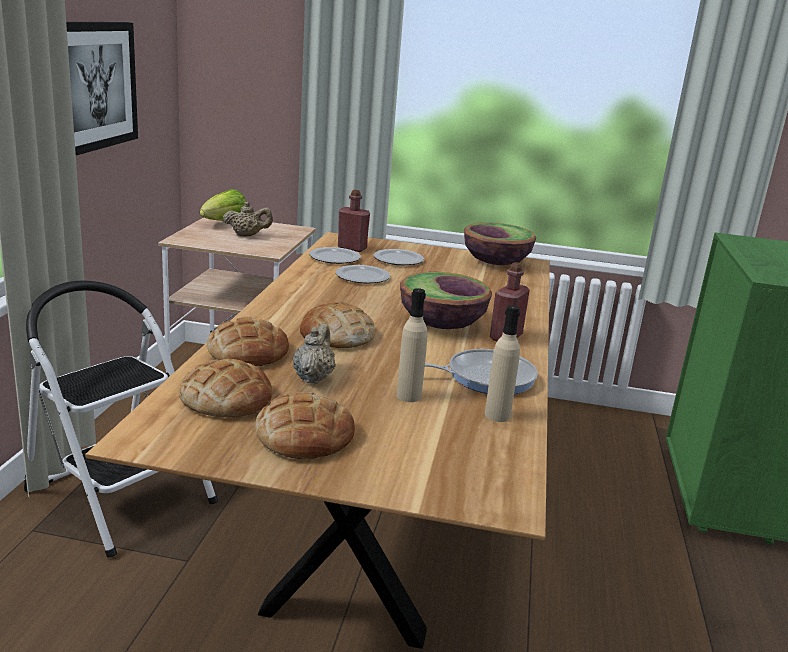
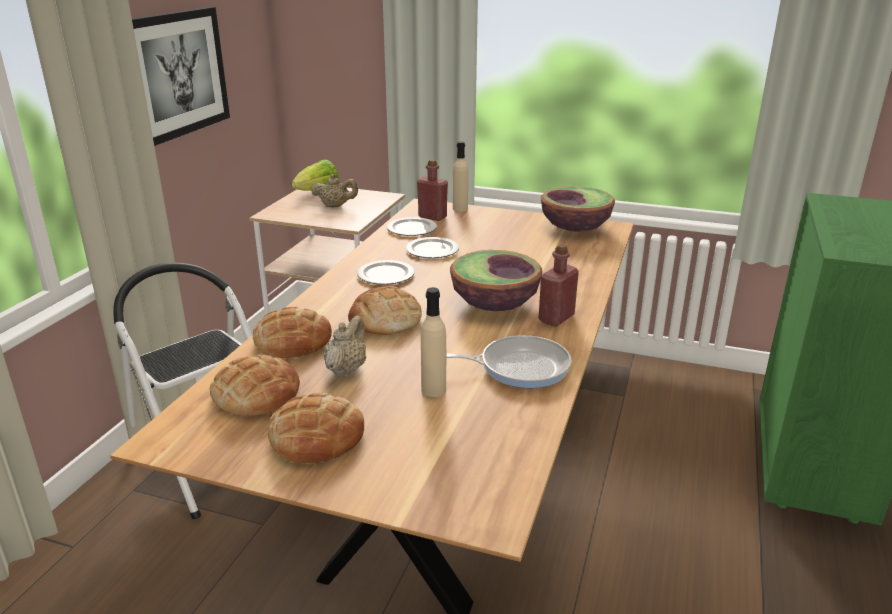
camera: 10 degrees right, 5 degrees up
(398, 259) = (475, 228): plate -> plate (386, 274)
(497, 415) = (517, 412): beige bottle -> beige bottle (460, 209)

